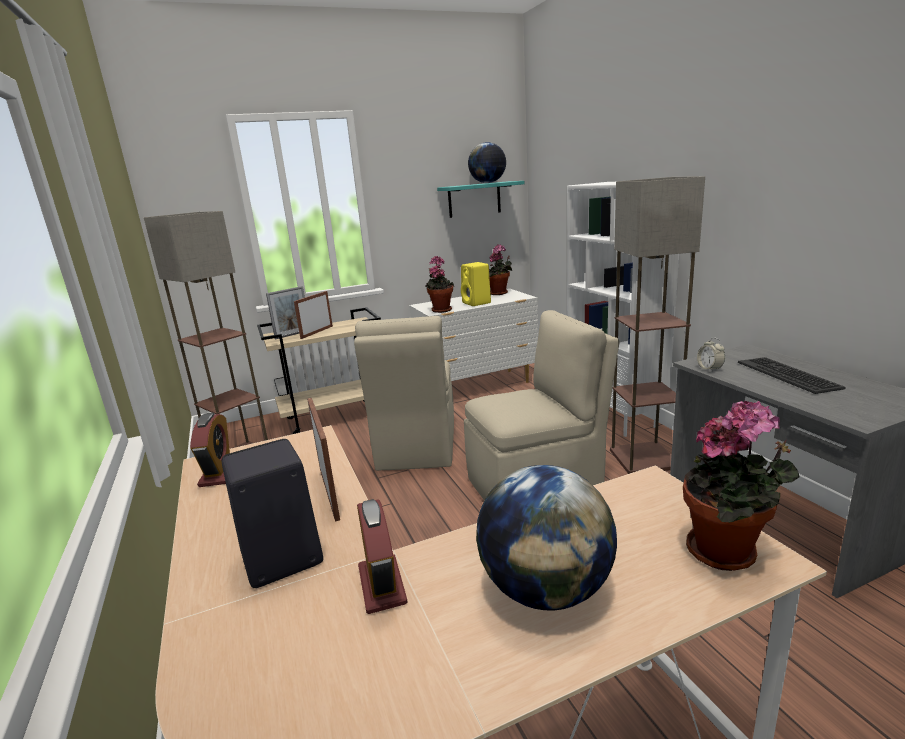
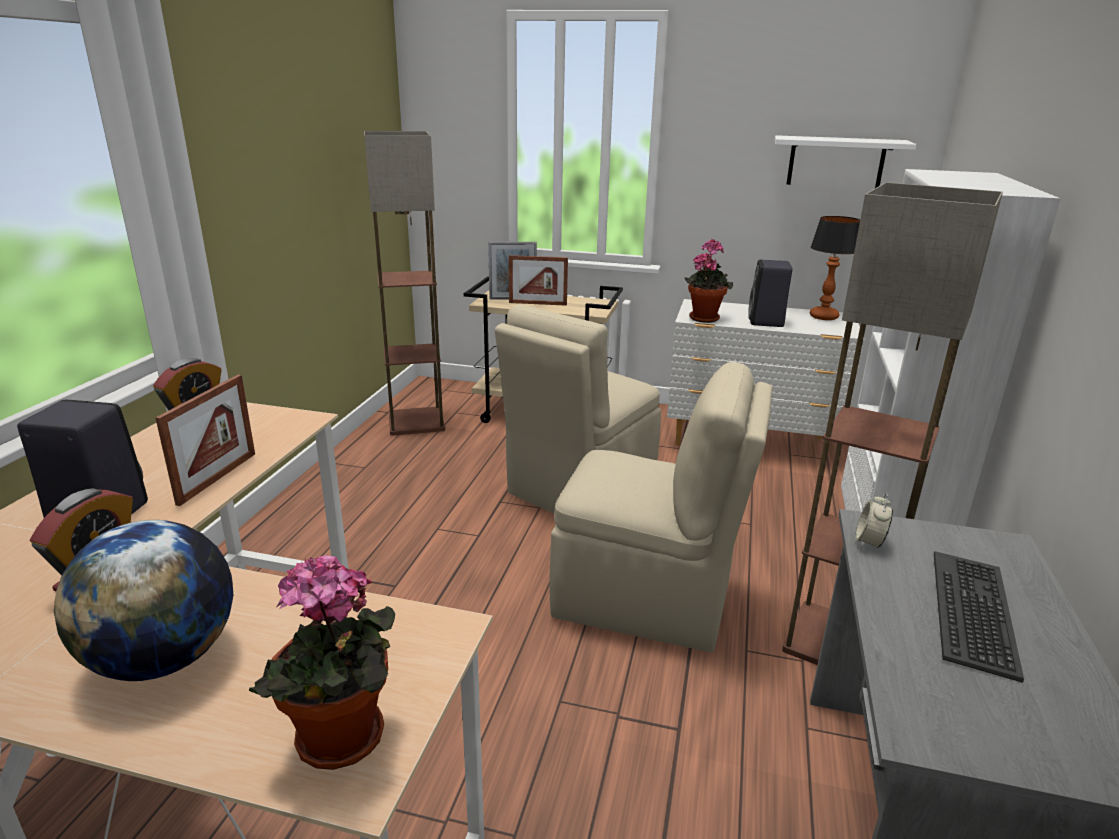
camera: 35 degrees right, 5 degrees up
(317, 332) = (537, 303): picture frame -> picture frame turned 150 degrees counterclockwise
(474, 199) = (836, 162): turquoise shelf -> white shelf
(477, 303) = (766, 322): yellow speaker -> black speaker
(488, 183) = (855, 139): globe -> none
(500, 293) = (824, 317): potted plant -> table lamp

